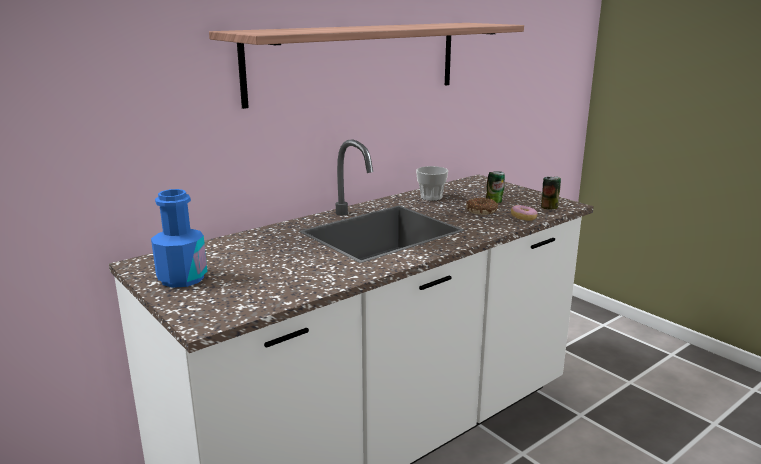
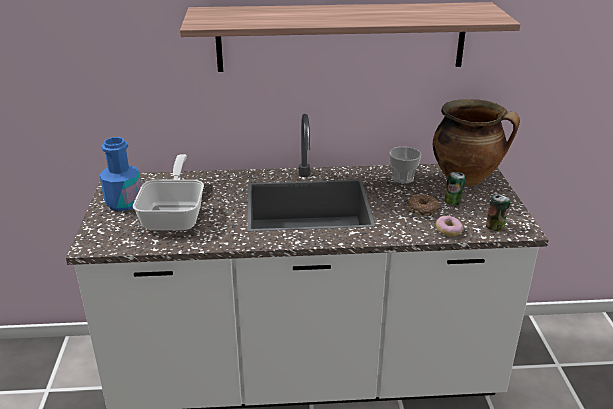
camera: 35 degrees right, 10 degrees up
(263, 271) = (175, 215): none -> frying pan
(478, 187) = (466, 178): none -> cooking pot

